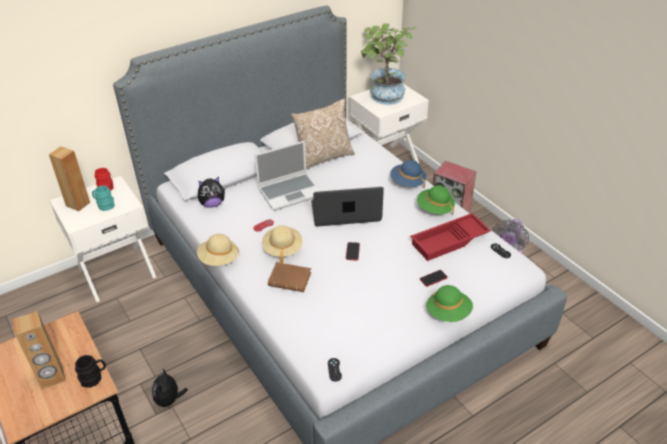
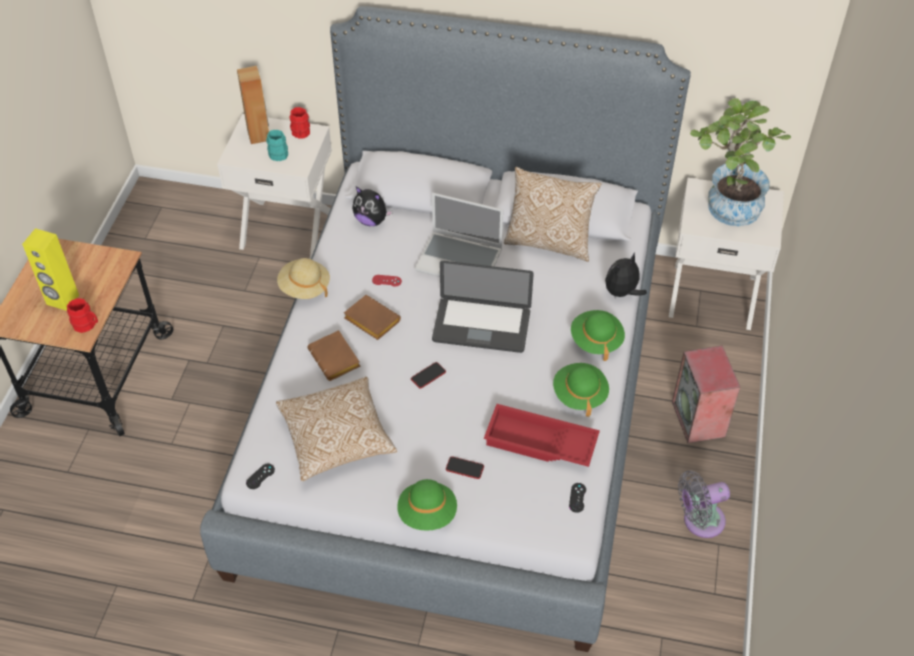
camera: 45 degrees right, 10 degrees up
(52, 377) = (62, 300): brown speaker -> yellow speaker
(94, 378) = (87, 325): black mug -> red mug
(169, 400) = (193, 395): plush toy -> plush toy (622, 293)
(282, 249) = (370, 320): beige hat -> brown book
(345, 212) = (481, 326): laptop -> laptop turned 150 degrees clockwise
(349, 316) = (336, 438): none -> pillow
(407, 183) = (596, 340): blue hat -> green hat

